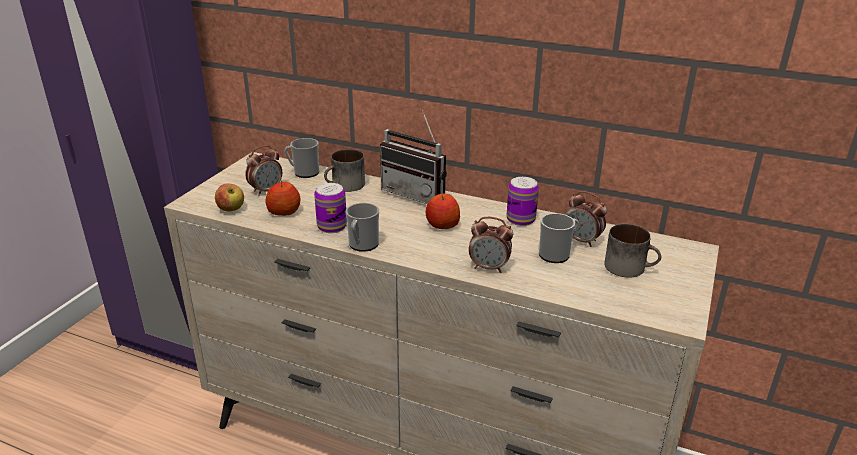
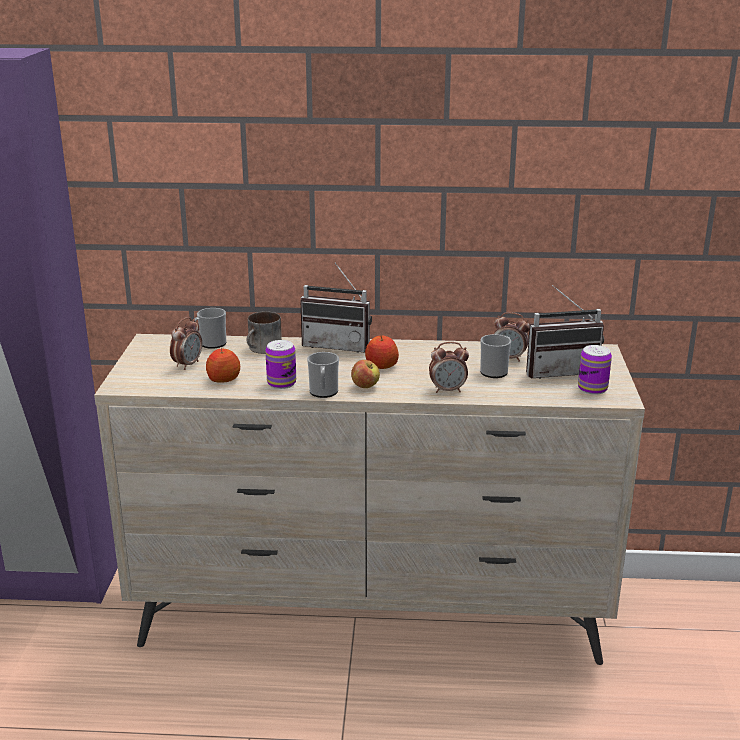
camera: 20 degrees left, 5 degrees down
(231, 209) = (168, 385): apple -> apple (365, 386)
(520, 219) = (446, 350): can -> can (592, 388)
(630, 267) = (560, 370): mug -> radio

